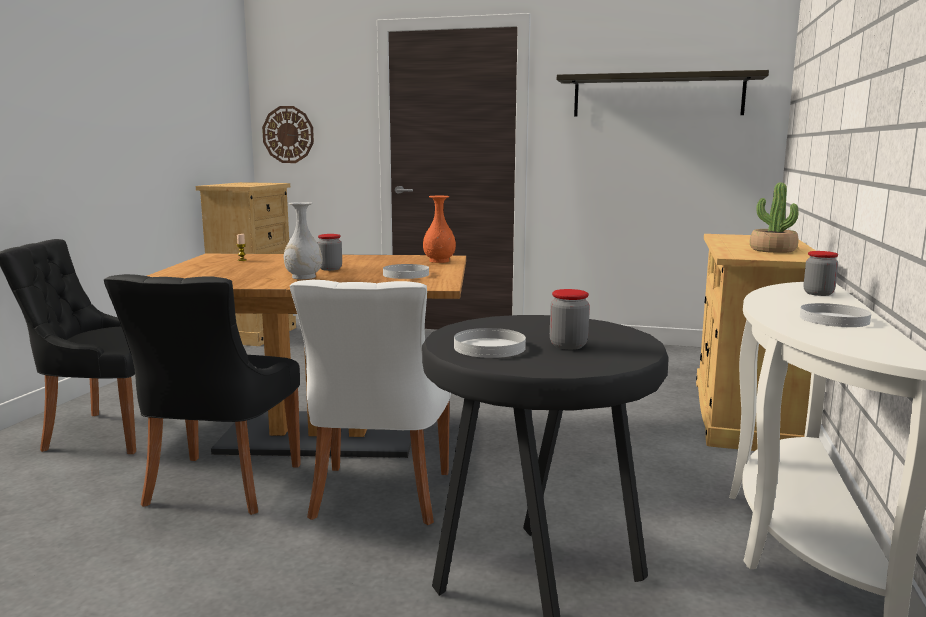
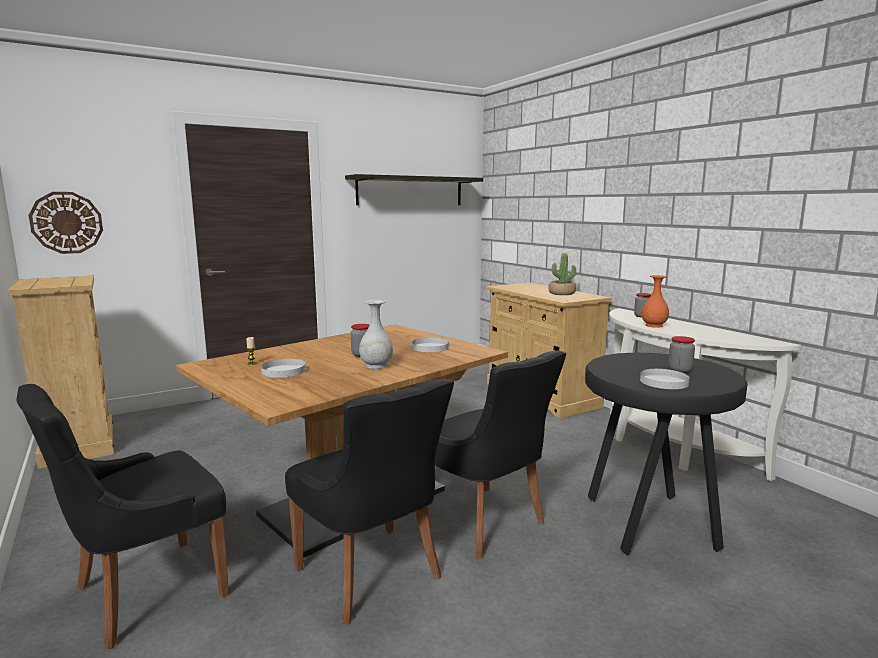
camera: 45 degrees left, 0 degrees up
(379, 497) = (485, 522): white chair -> black chair
(439, 261) = (402, 332): orange vase -> orange vase (654, 325)
(834, 319) = (695, 329): white plate -> white plate (283, 371)

